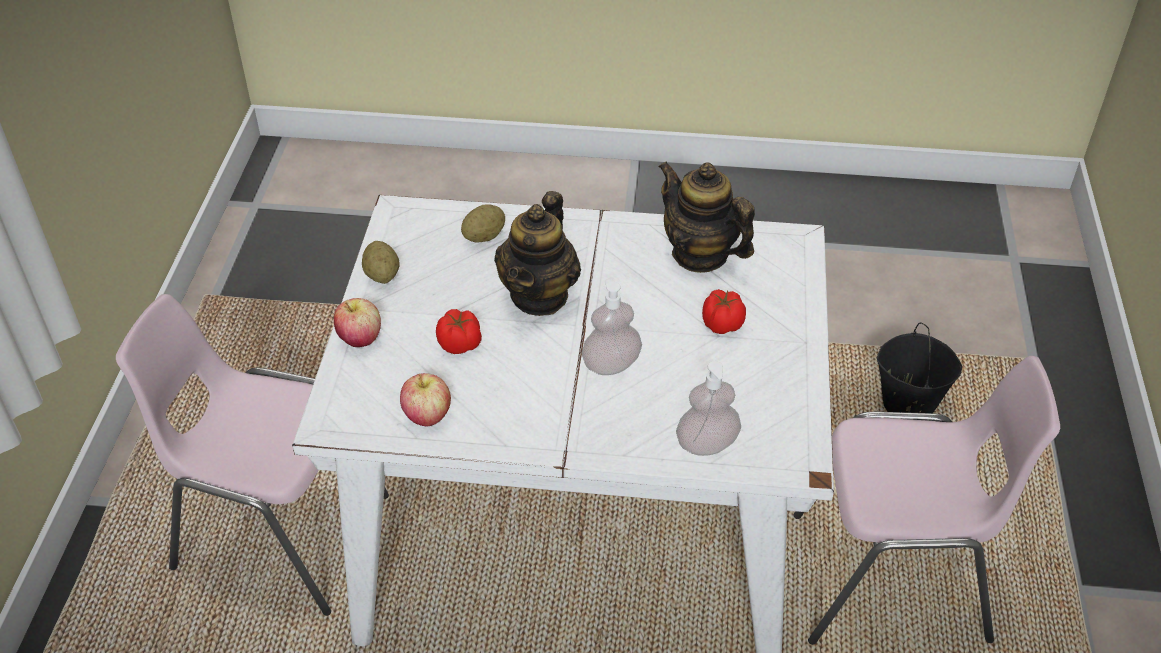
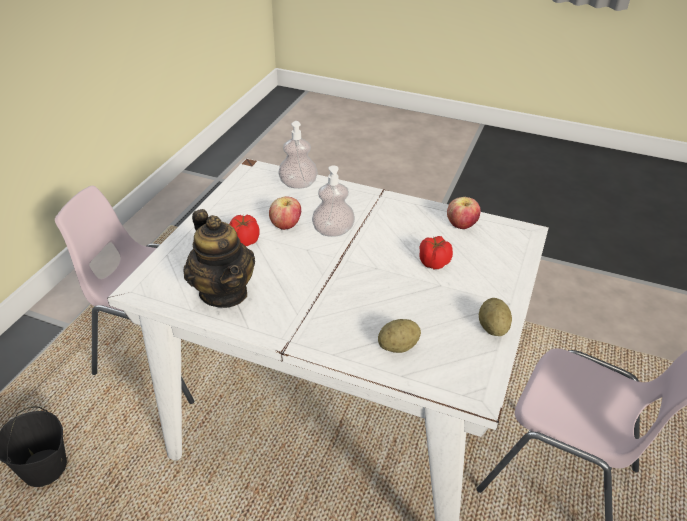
camera: 165 degrees left, 5 degrees down
(360, 338) = (508, 280): apple -> apple (286, 226)
(540, 295) = (365, 285): teapot -> none

